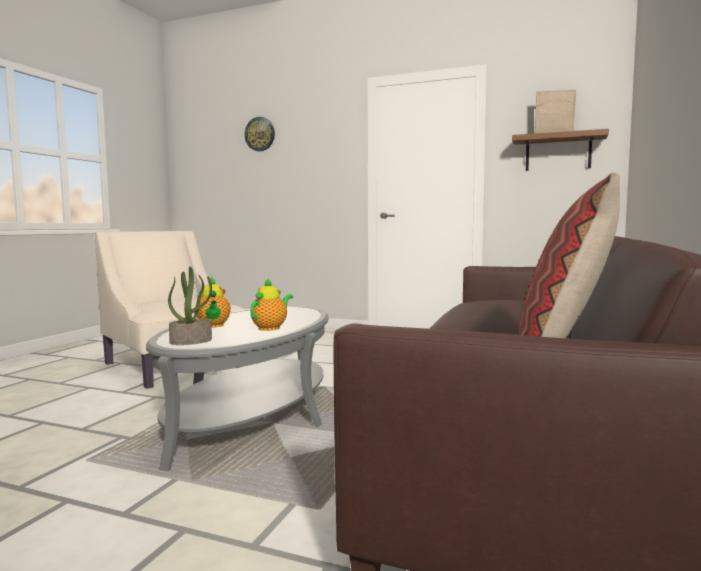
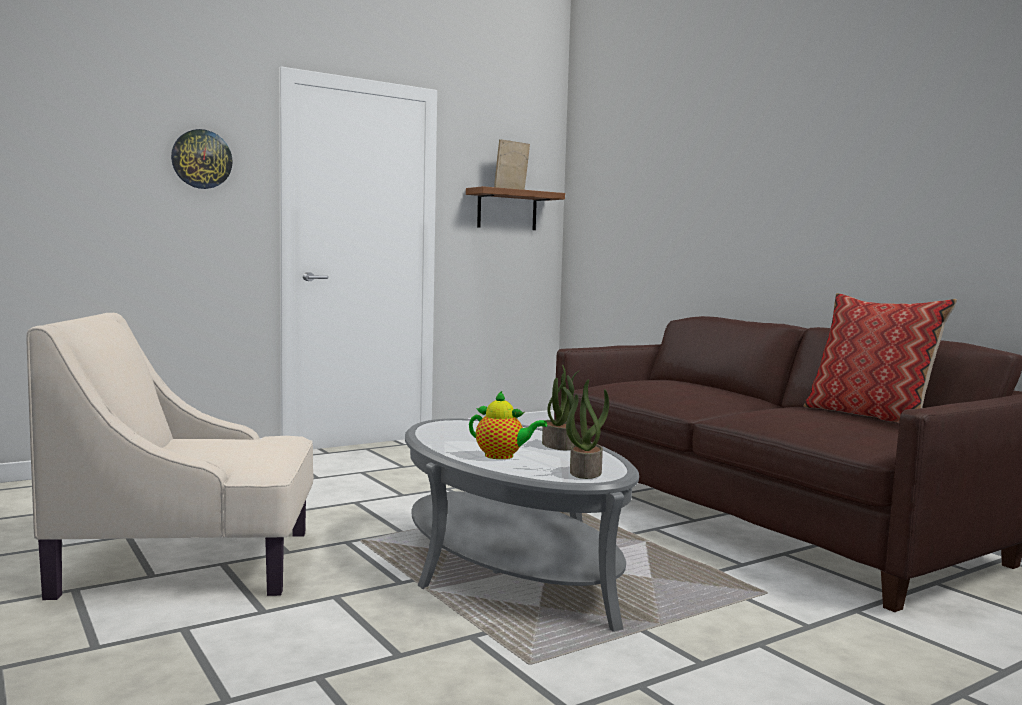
camera: 55 degrees left, 0 degrees up
(260, 134) = (67, 117): wall clock -> wall clock (201, 159)
(271, 328) = (558, 445): teapot -> potted plant

